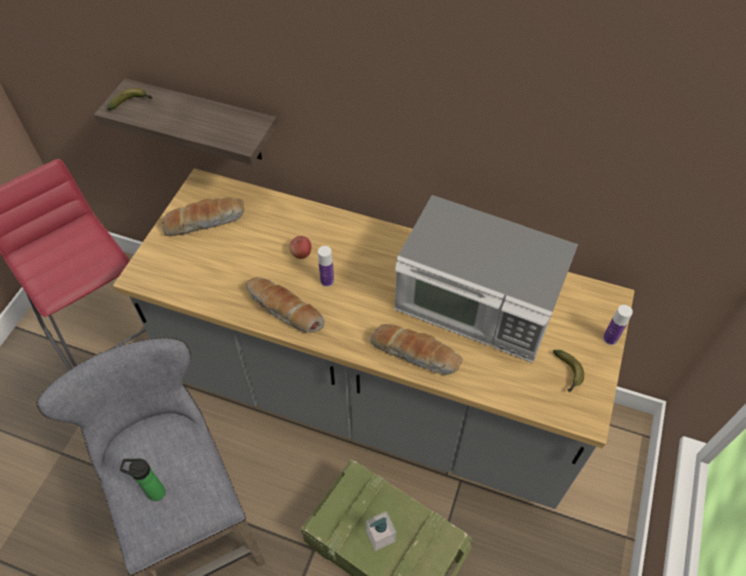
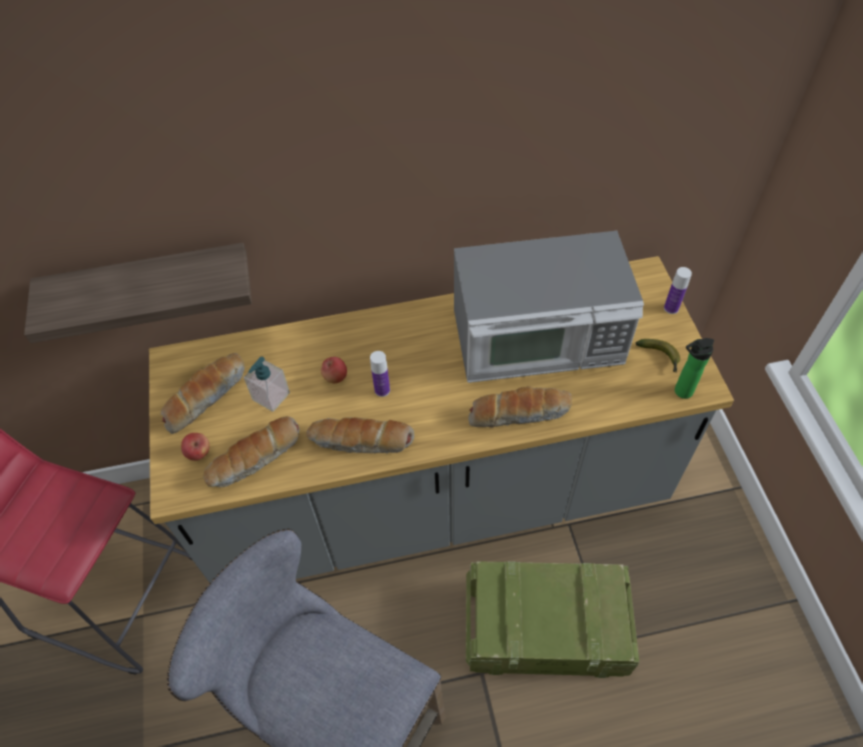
camera: 30 degrees left, 0 degrees up
(132, 103) = (62, 301): banana -> none
(154, 492) = (337, 709): bottle -> bottle (681, 392)
(173, 258) = (199, 453): none -> apple
(205, 283) = (256, 459): none -> bread
(380, 536) = (550, 616): soap dispenser -> soap dispenser (271, 396)

